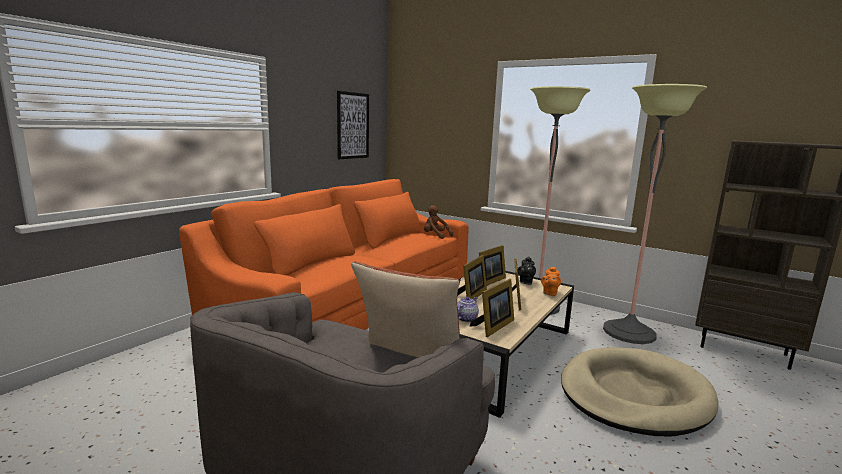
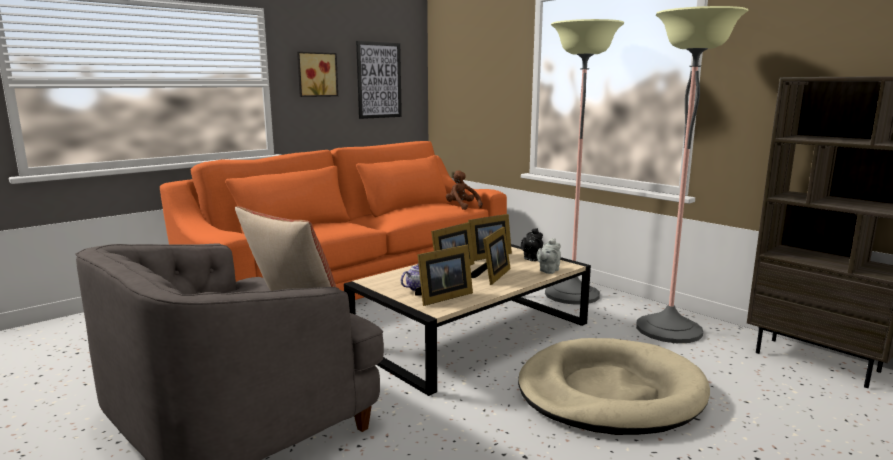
camera: 15 degrees right, 0 degrees up
(306, 120) = (316, 74): none -> picture
(549, 293) = (548, 271): orange teapot -> grey teapot

